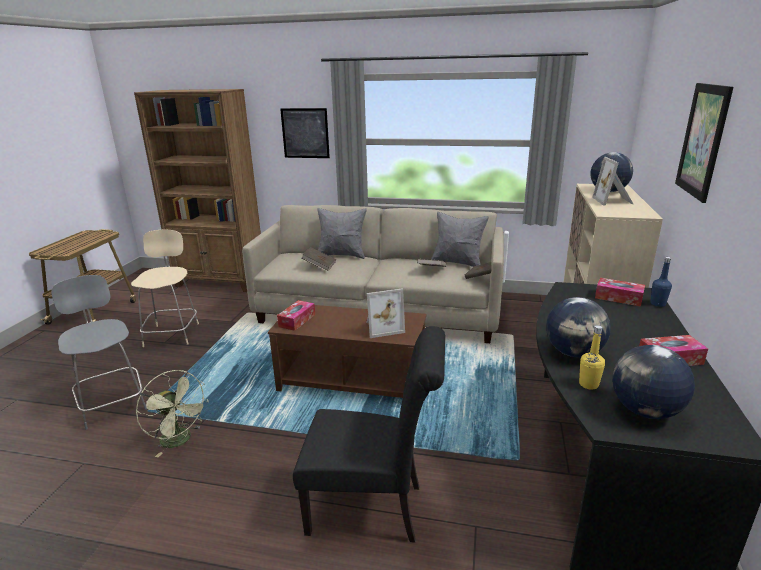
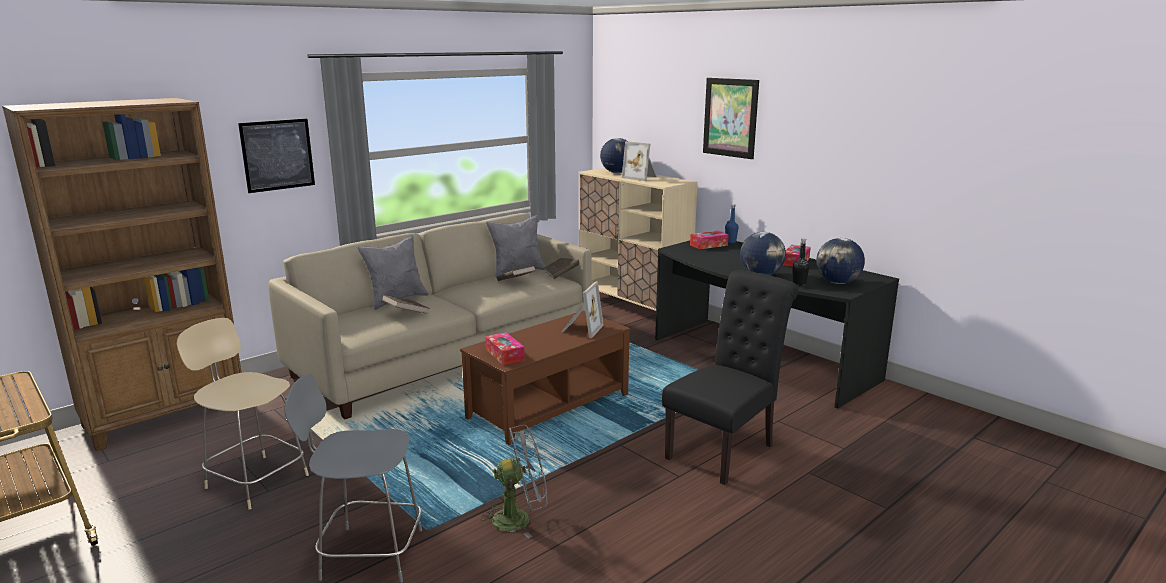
camera: 55 degrees left, 5 degrees down
(180, 441) = (519, 518): green fan -> grey fan
(588, 384) = (799, 283): yellow bottle -> black bottle

